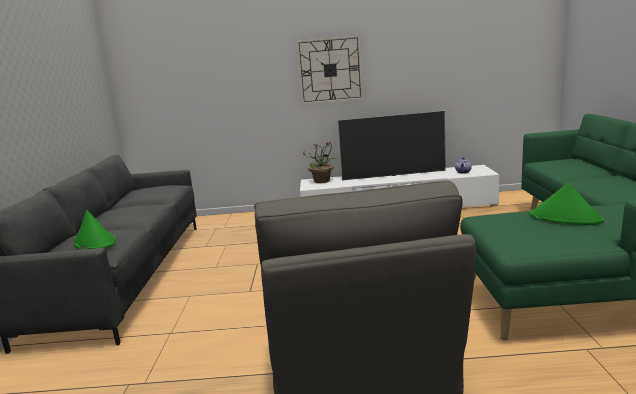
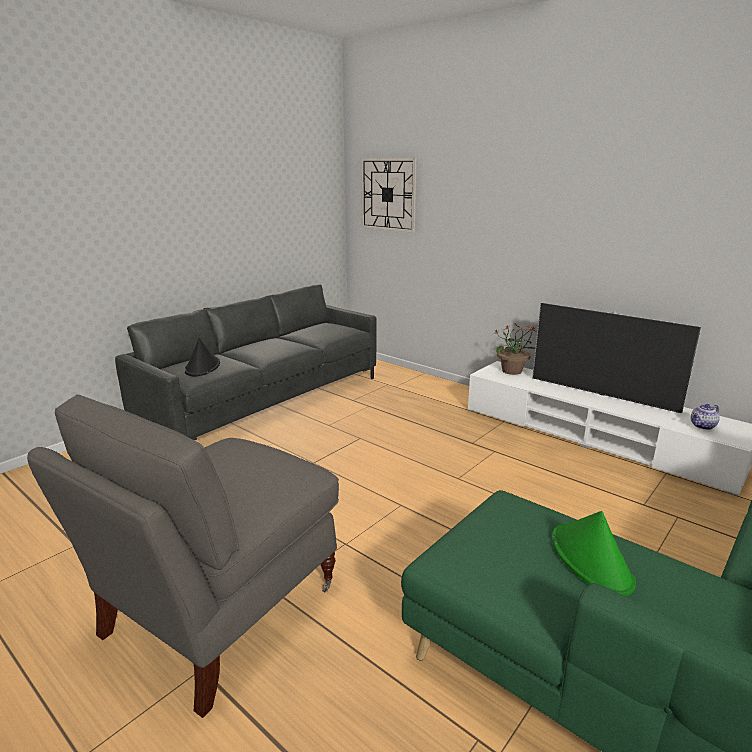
camera: 40 degrees right, 5 degrees up
(94, 242) = (202, 367): green hat -> black hat
(330, 70) = (558, 234): wall clock -> wall clock (388, 194)

